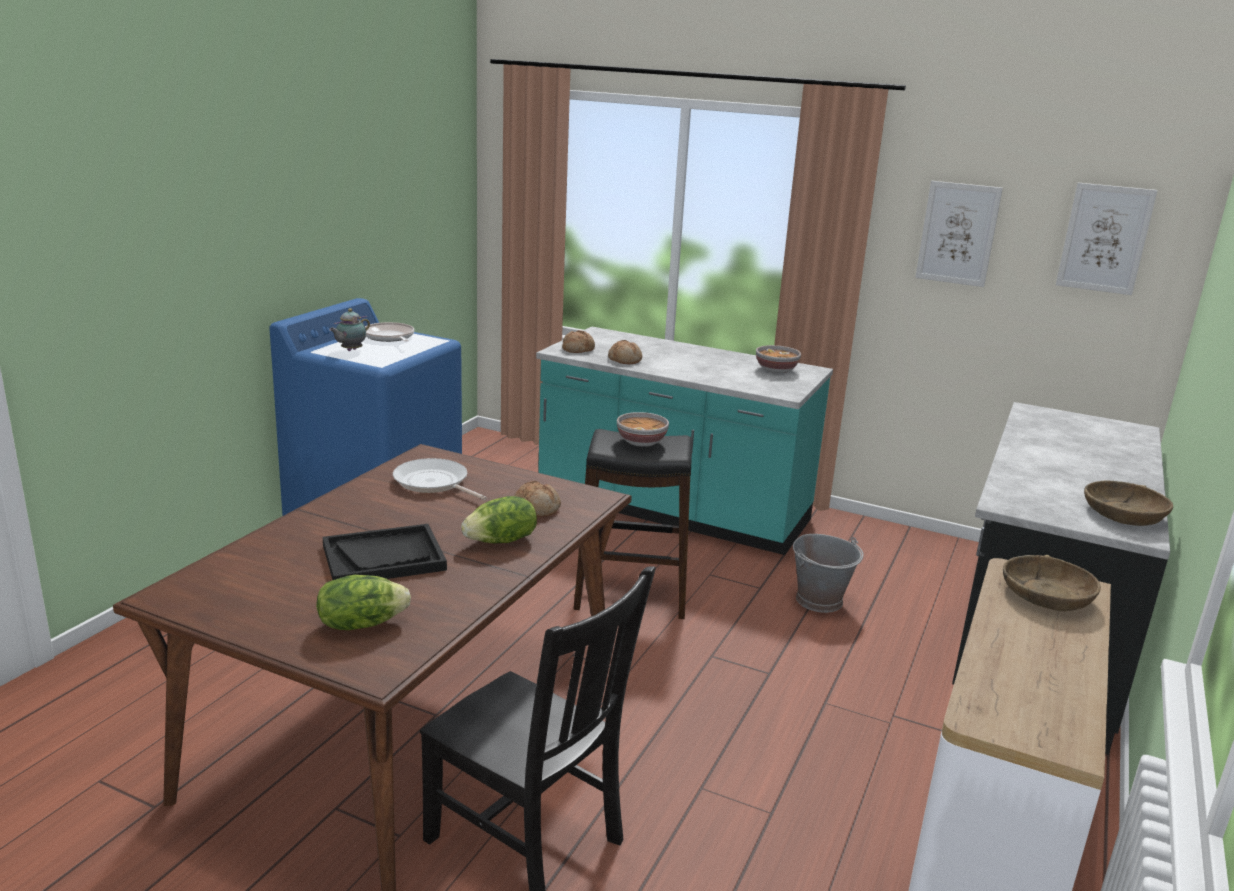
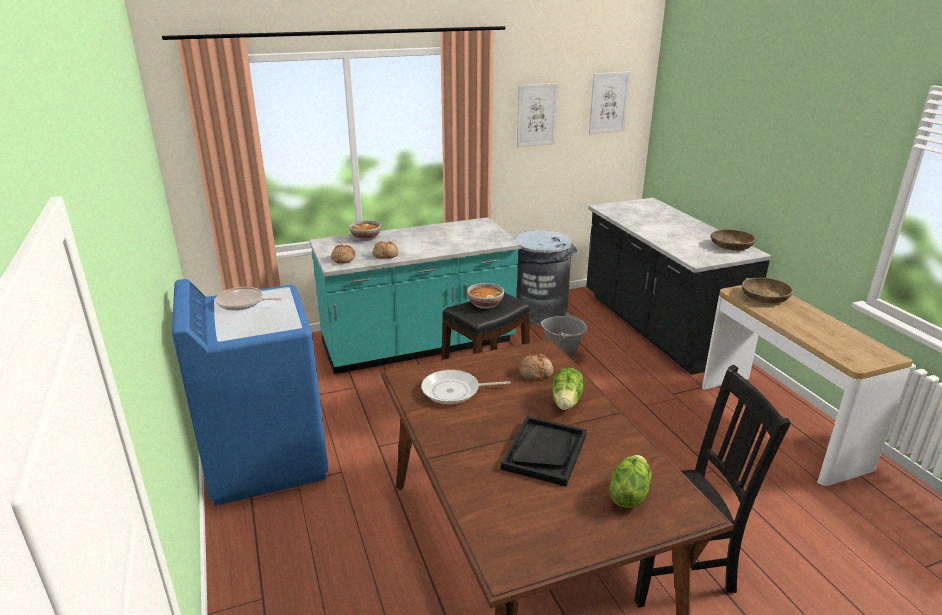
camera: 45 degrees left, 5 degrees up
(350, 350) = (244, 325): teapot -> none
(776, 370) = (468, 229): bowl -> bowl (366, 238)
(885, 548) = (541, 313): none -> grey trash can

